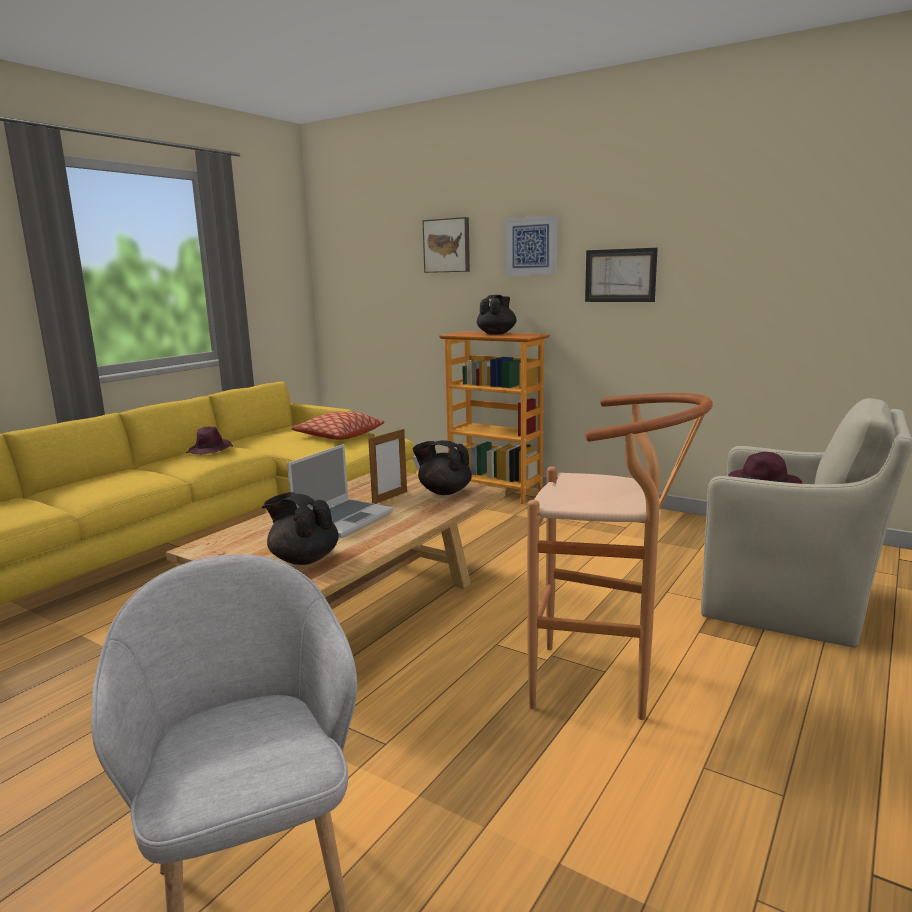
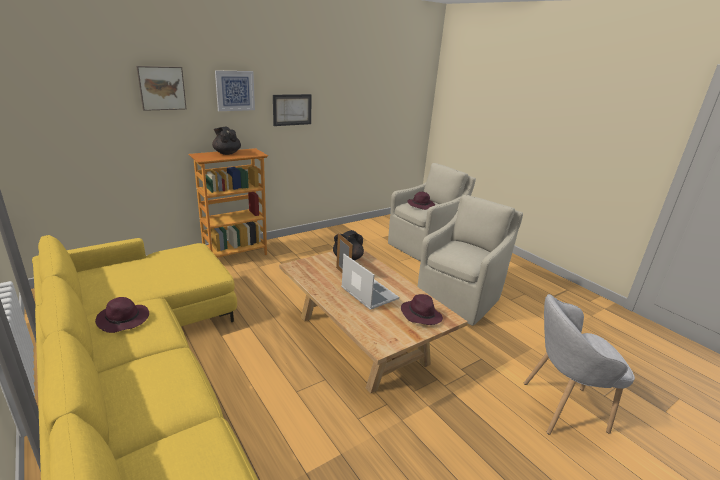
camera: 70 degrees left, 10 degrees up
(304, 559) = (420, 315): black teapot -> purple hat
(338, 436) = (165, 261): pillow -> none
(605, 685) = (460, 298): brown stool -> beige armchair

